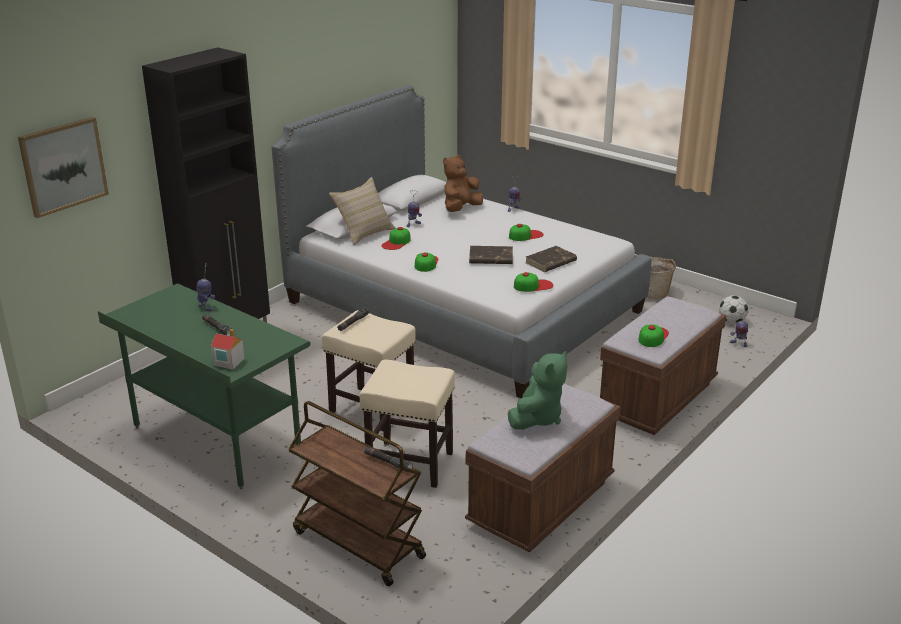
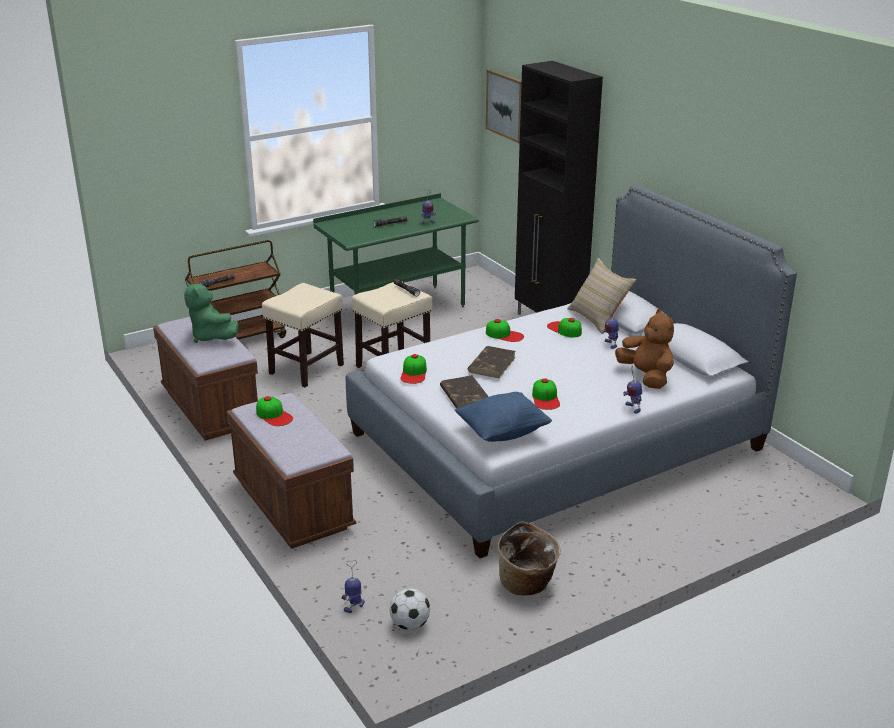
camera: 110 degrees right, 0 degrees up
(228, 362) = (340, 224): toy house -> none
(589, 242) = (503, 432): none -> blue pillow

